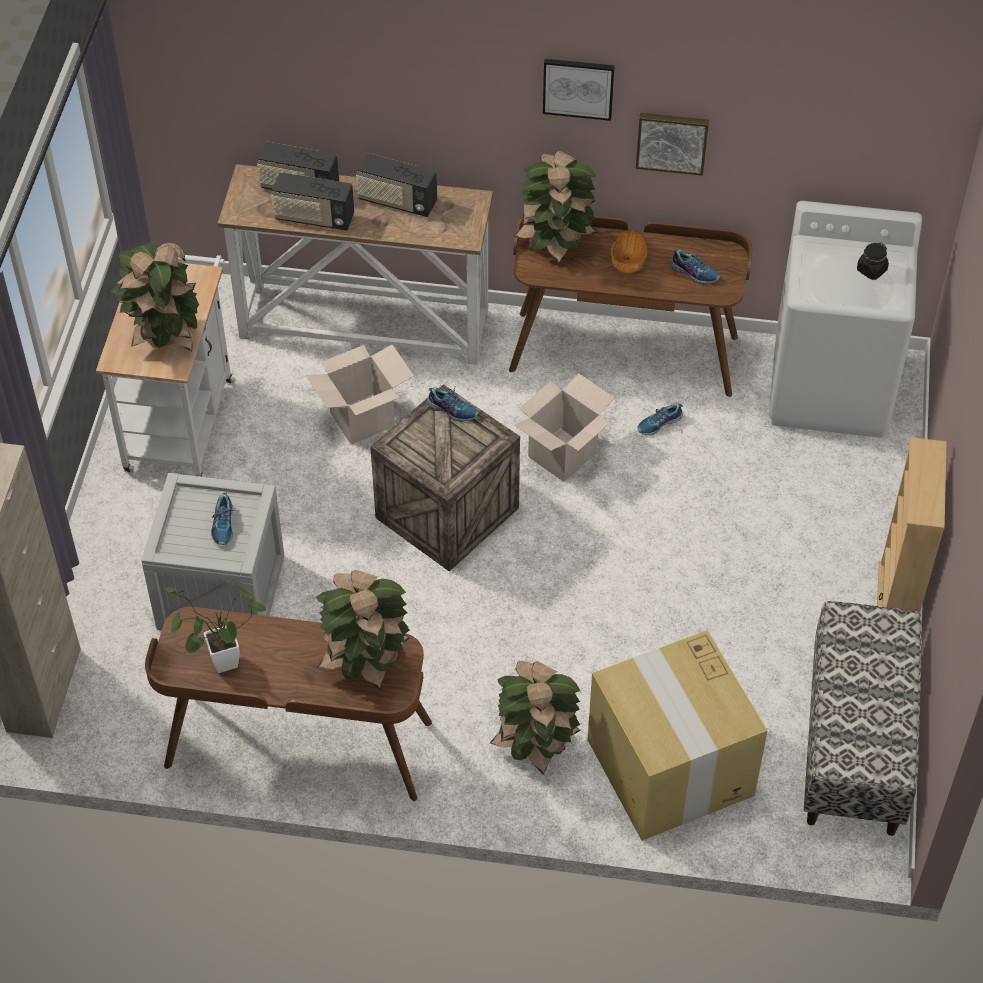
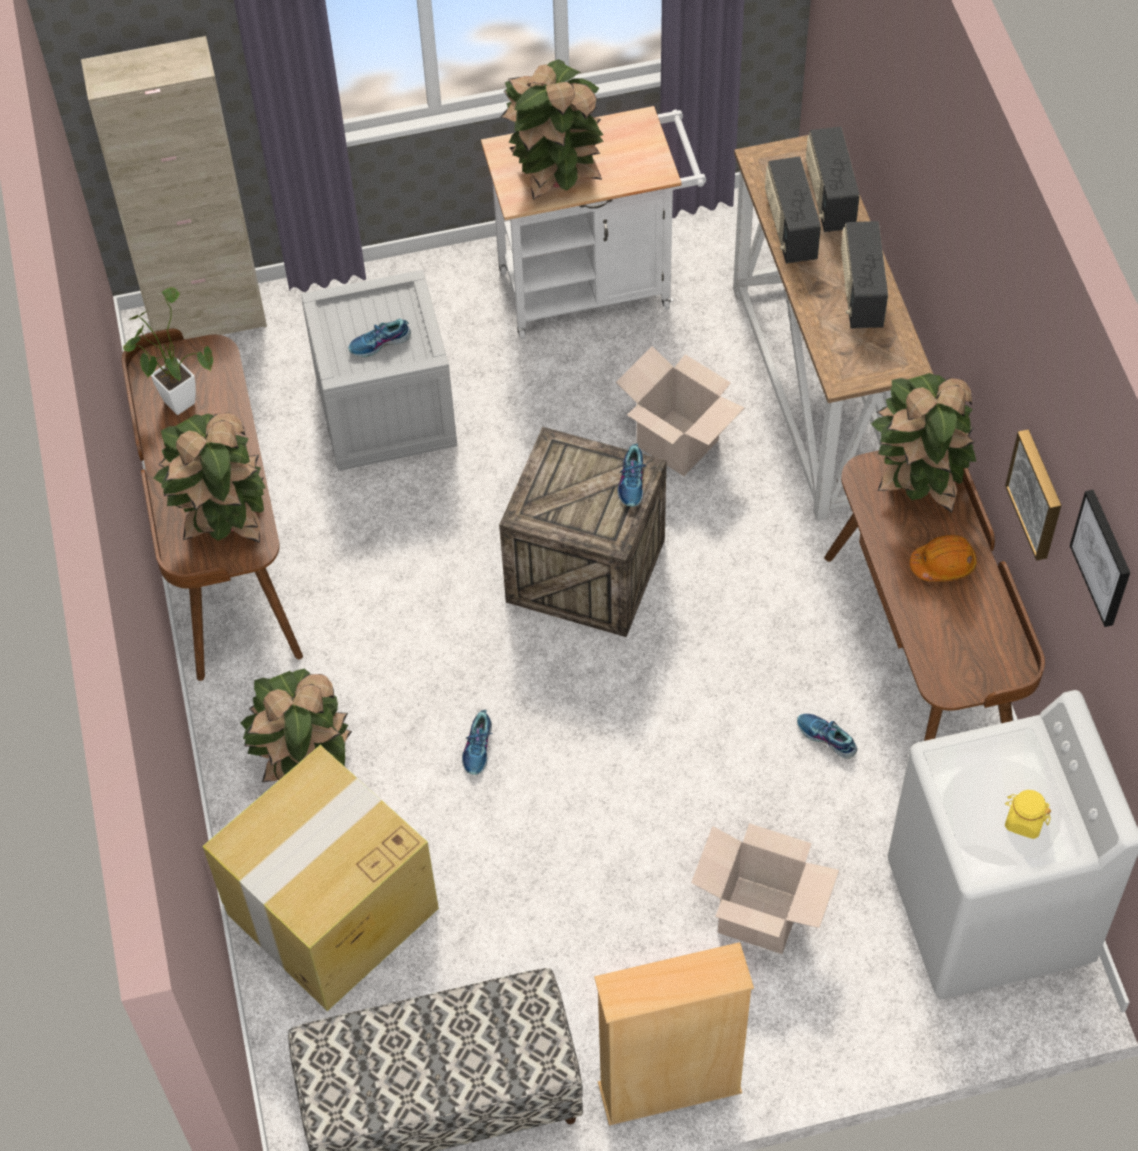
camera: 70 degrees right, 5 degrees up
(562, 455) = (726, 653): cardboard box -> cardboard box (760, 915)
(578, 87) = (1004, 341): picture -> picture (1103, 557)
(694, 272) = (959, 642): shoe -> shoe (478, 748)
(871, 270) = (1024, 821): black jar -> yellow jar

